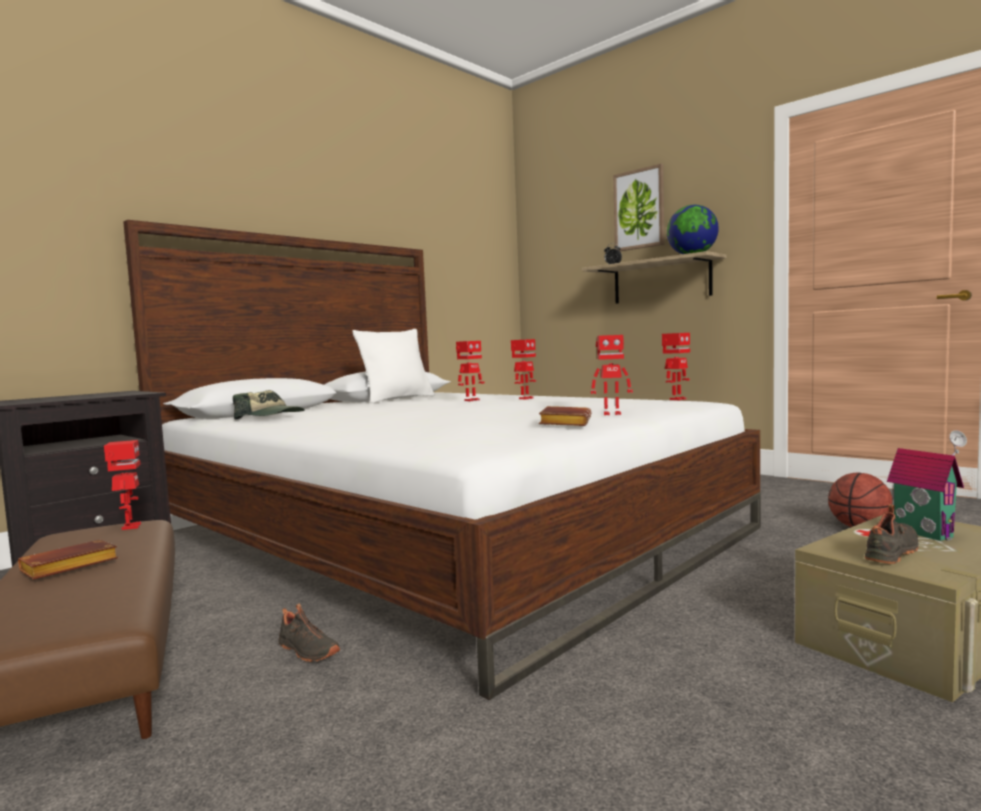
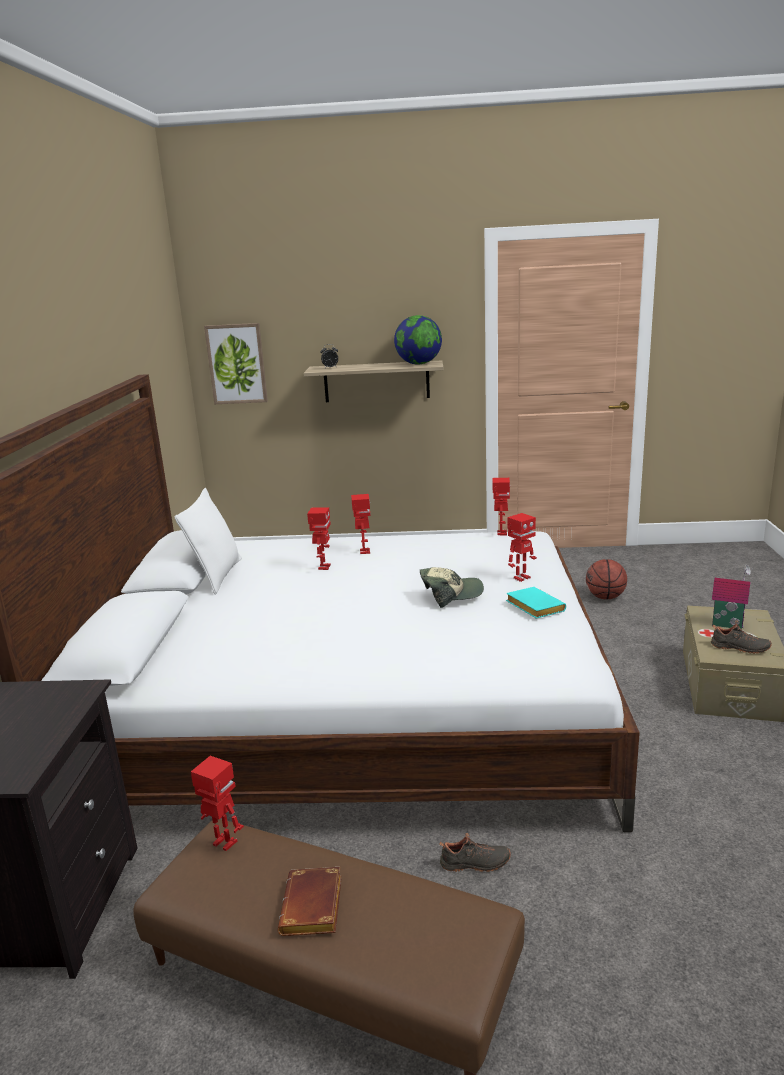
camera: 40 degrees left, 15 degrees up
(270, 417) = (198, 659): cap -> cap (451, 594)
(563, 423) = (533, 607): brown book -> turquoise book
(639, 209) = (348, 306): picture -> picture (237, 364)
(893, 552) = (740, 648): black shoe -> black shoe turned 105 degrees clockwise

